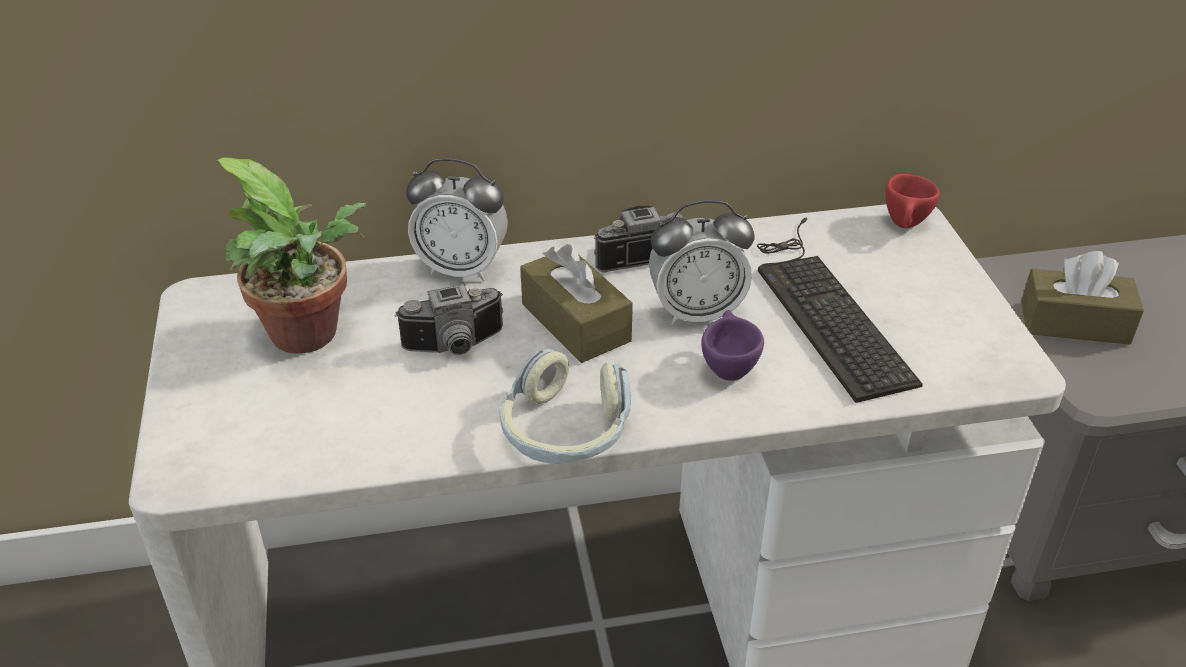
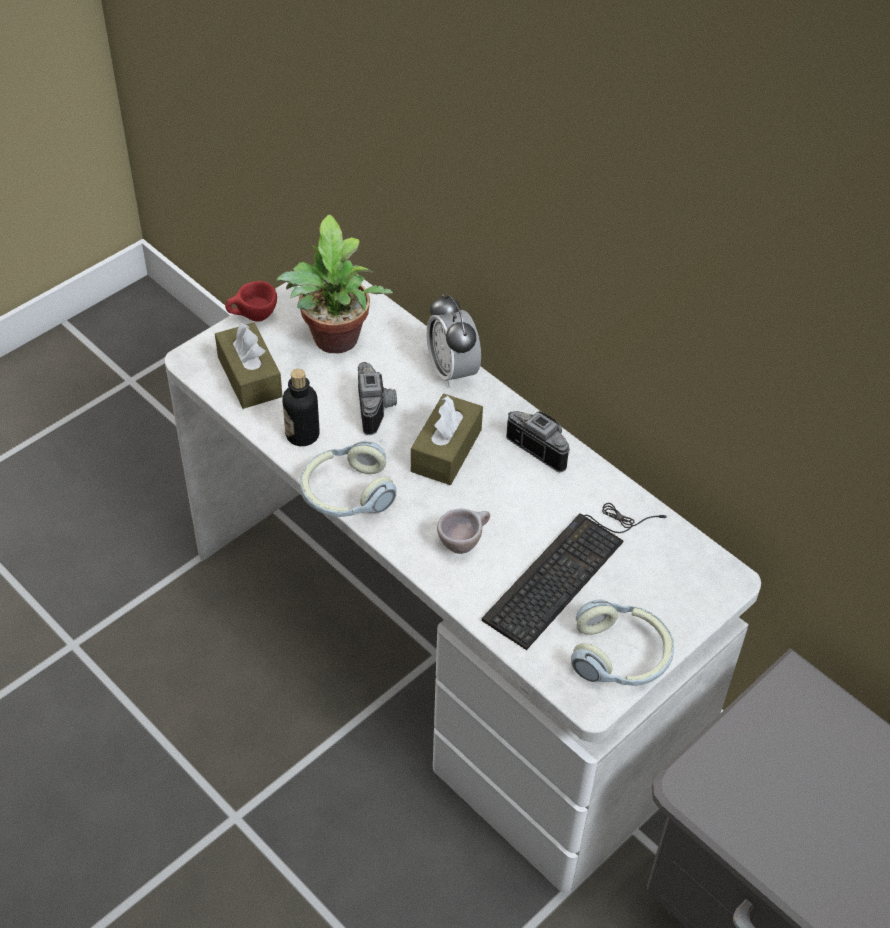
camera: 55 degrees right, 10 degrees up
(429, 429) = (302, 435): none -> bottle
(456, 347) = (378, 408): camera -> camera turned 135 degrees counterclockwise
(696, 312) = (506, 504): alarm clock -> none
(727, 367) = (464, 542): purple cup -> beige cup
(906, 226) = (712, 578): red cup -> red cup (253, 318)
(971, 324) = (620, 656): none -> headphones
(1074, 323) = (769, 748): brown tissue box -> brown tissue box (249, 377)

